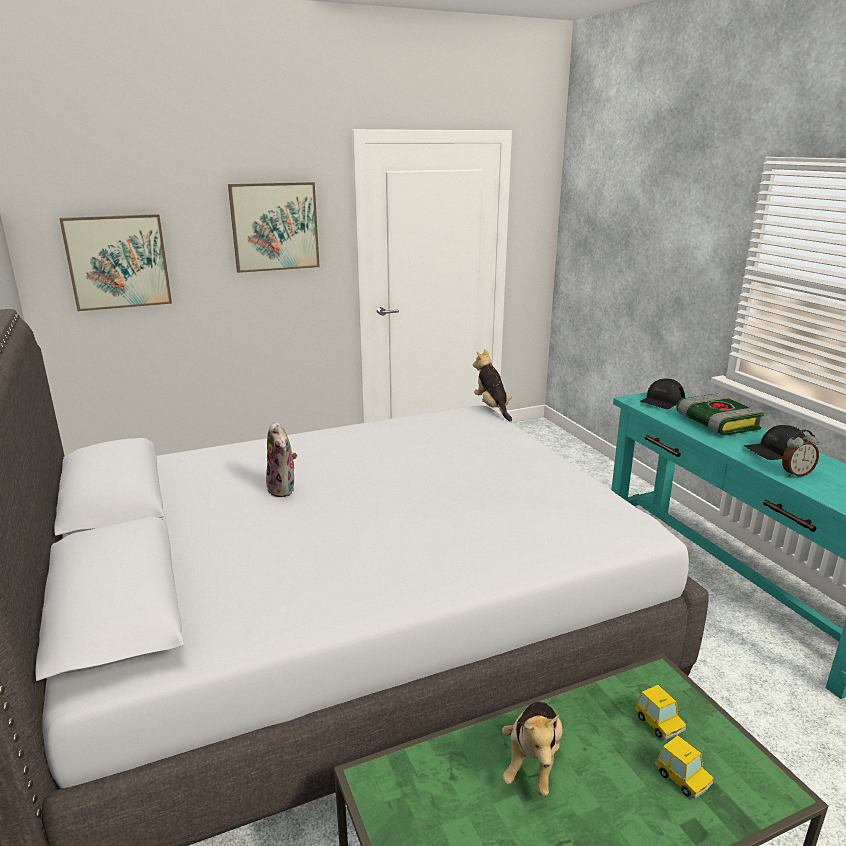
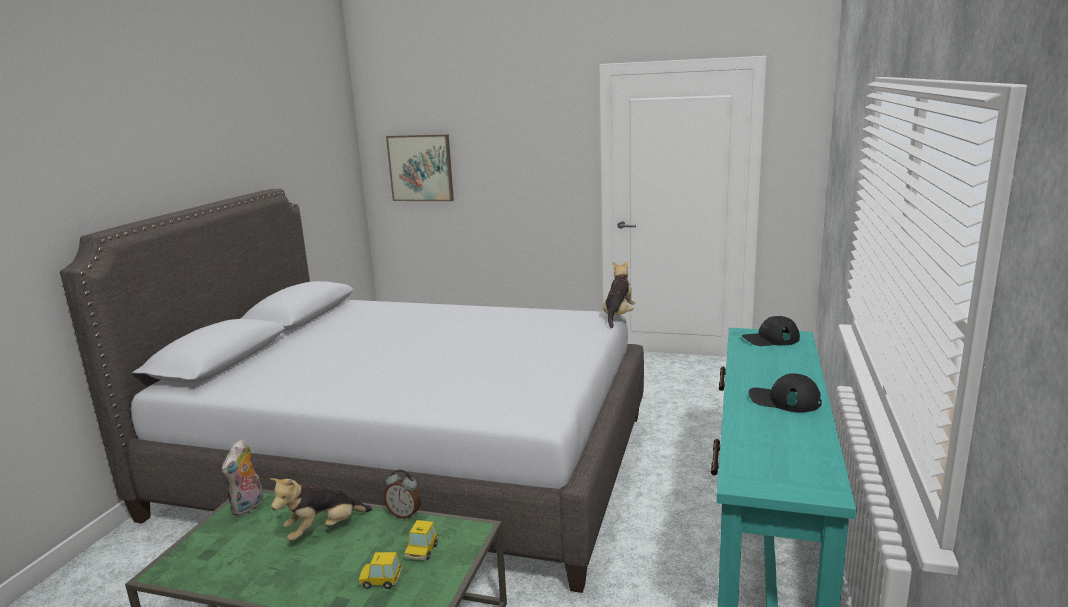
camera: 40 degrees right, 5 degrees down
(274, 227) = (531, 146): picture -> none
(284, 489) = (382, 332): plush toy -> plush toy (248, 507)
(683, 778) = (380, 580): toy car -> toy car turned 90 degrees clockwise
(715, 422) = (780, 366): book -> none
(795, 474) = (754, 420): alarm clock -> alarm clock (404, 514)

